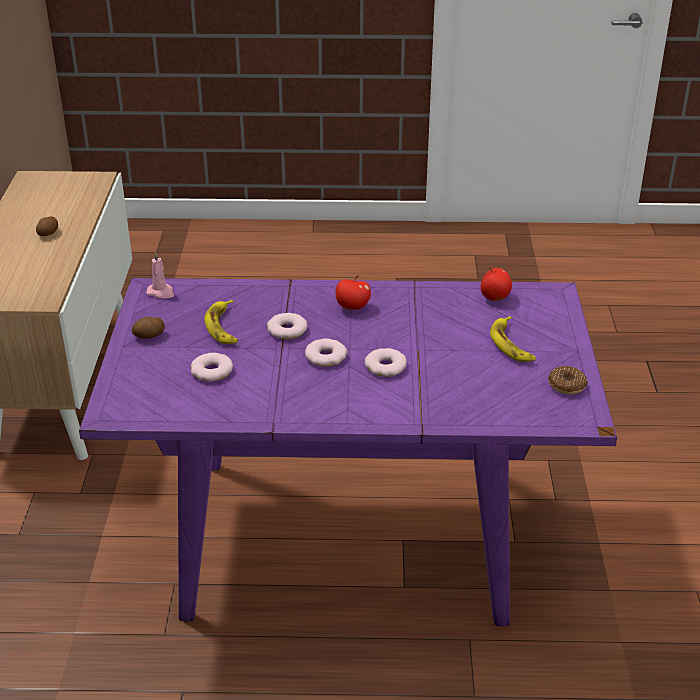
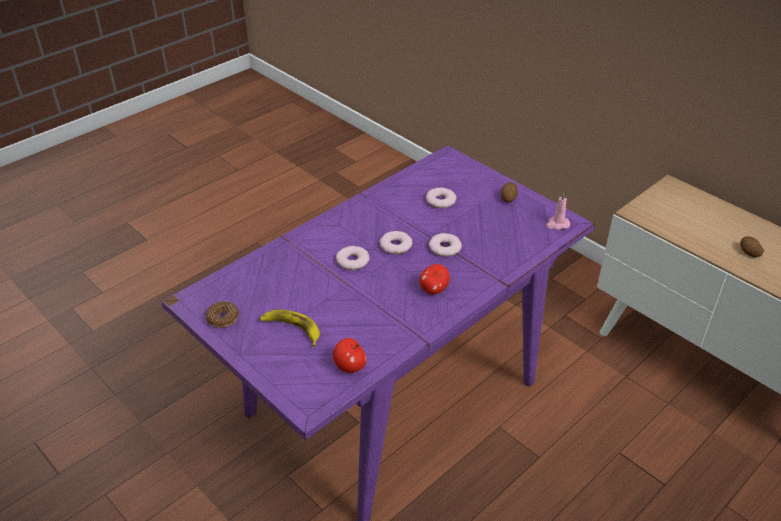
camera: 135 degrees right, 5 degrees up
(224, 327) = (482, 227): banana -> none

